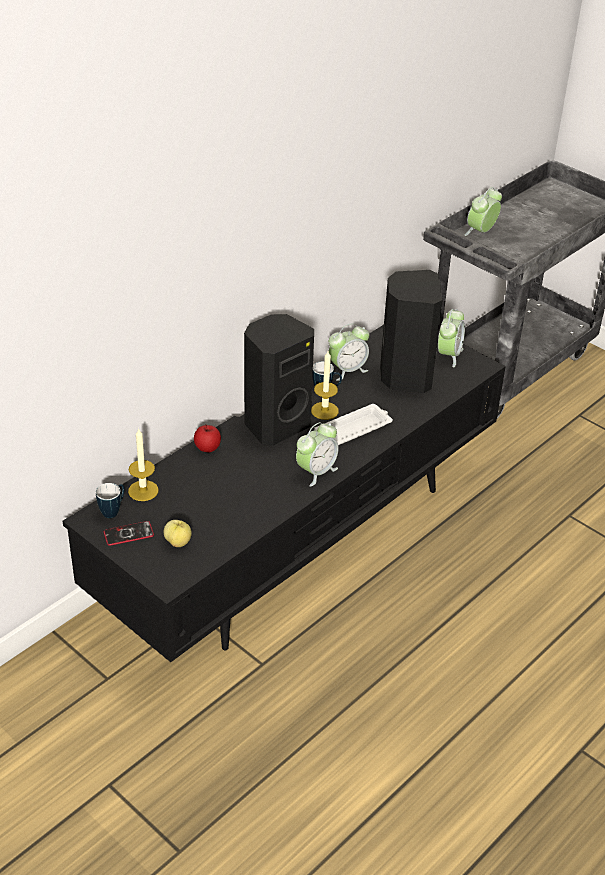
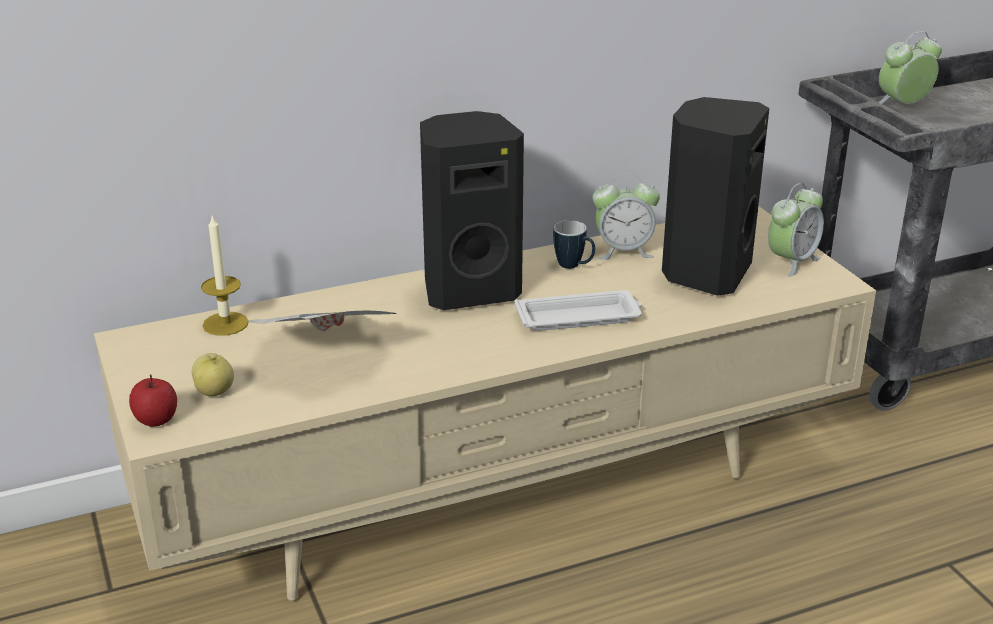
camera: 25 degrees right, 10 degrees down
(113, 511) = (166, 337): mug -> none
(128, 534) = (160, 367): phone -> none
(207, 448) = (353, 296): apple -> apple (156, 419)
(222, 494) = (326, 351): none -> newspaper
(297, 538) = (495, 486): black tv stand -> beige tv stand
(316, 472) = (482, 354): alarm clock -> none
(324, 411) = (553, 288): candle -> none

